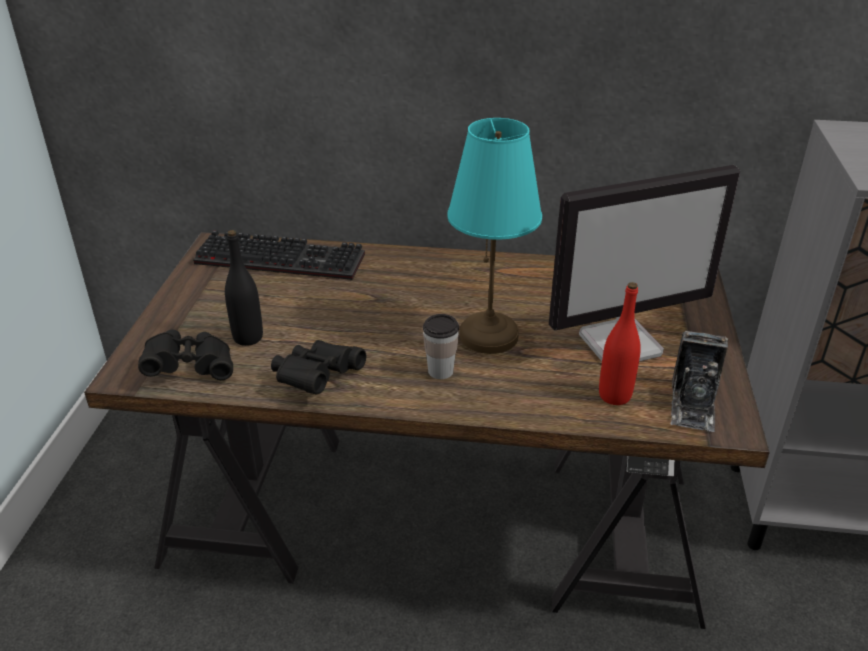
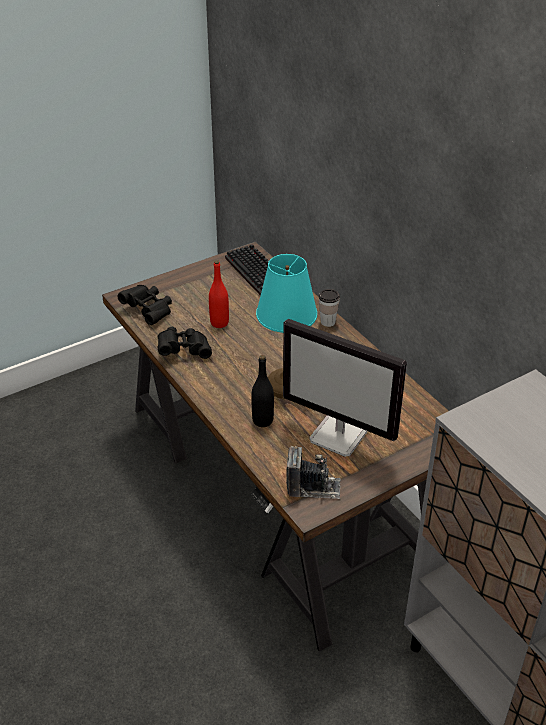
camera: 50 degrees right, 5 degrees up
(248, 337) = (189, 312): black bottle -> black bottle (262, 420)
(440, 371) = (235, 385): cup -> cup (327, 322)
(614, 395) = (286, 454): red bottle -> red bottle (219, 323)
(693, 404) = (313, 487): camera -> camera turned 150 degrees counterclockwise

